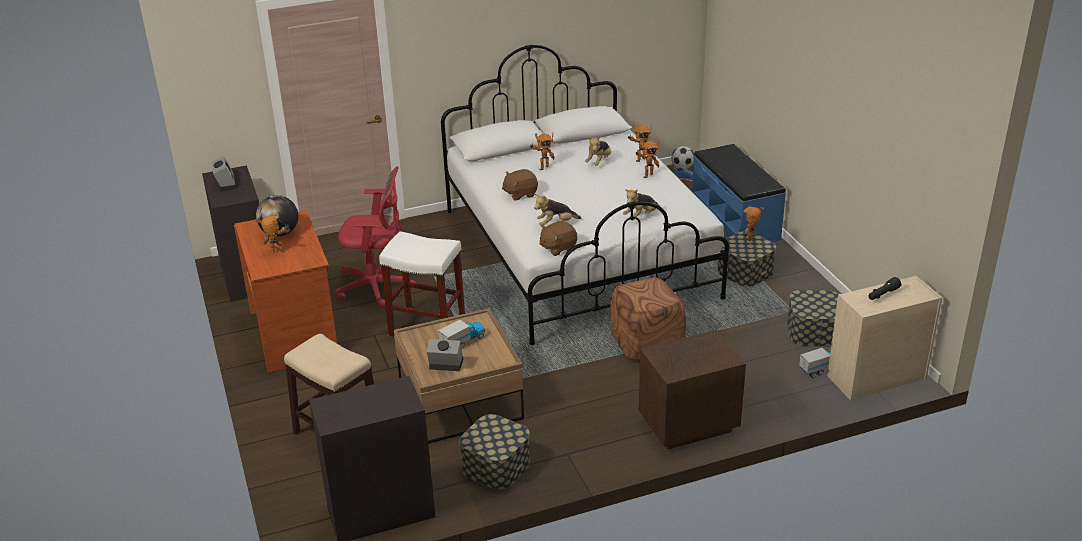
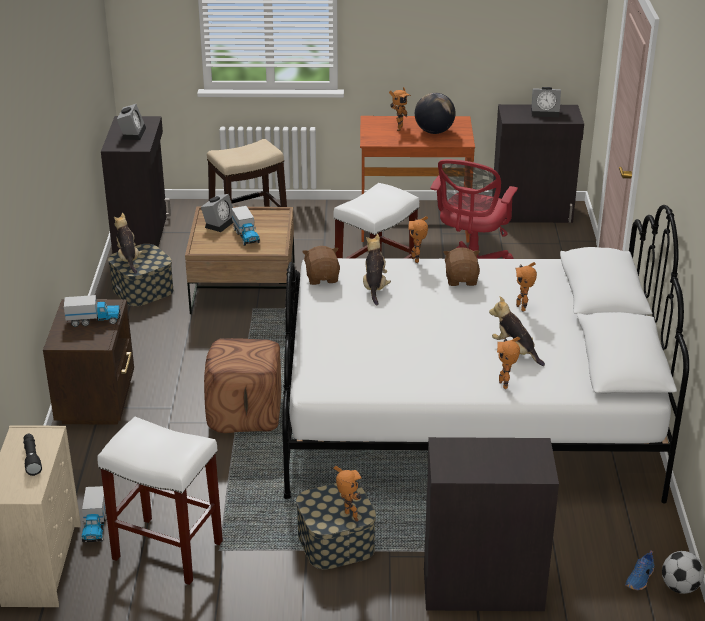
camera: 110 degrees right, 0 degrees up
(366, 404) = (132, 133): none -> alarm clock
(641, 216) = (350, 345): plush toy -> plush toy (128, 259)
(647, 175) = (454, 378): toy robot -> toy robot (417, 259)
(685, 352) = (94, 320): none -> toy truck
(735, 219) = (481, 586): blue bench -> black cabinet
(813, 331) = (166, 550): storage box -> white stool

